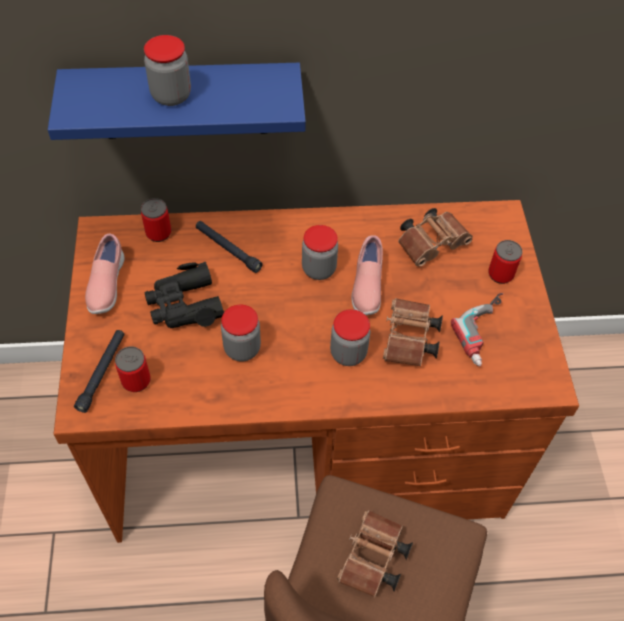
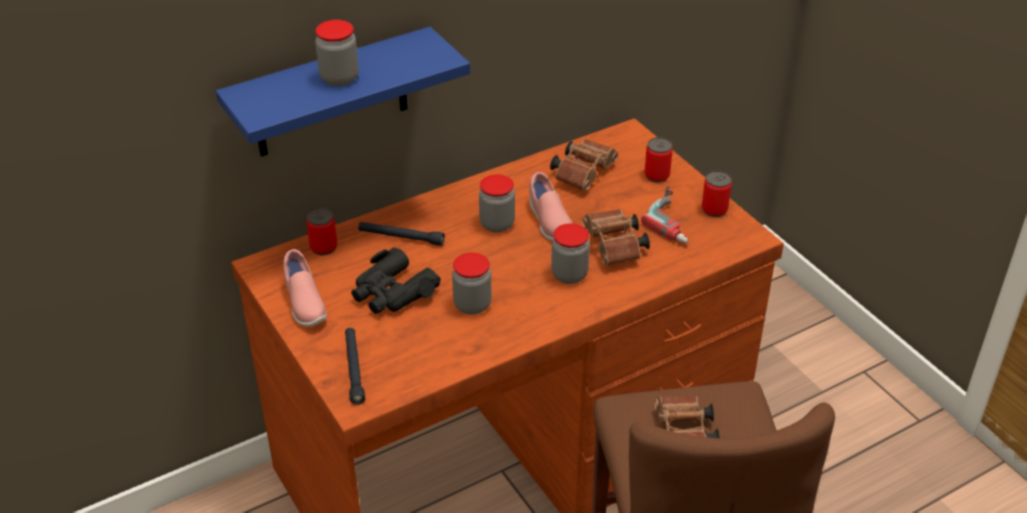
camera: 25 degrees left, 15 degrees down
(136, 381) = (392, 363): can -> can (714, 209)

